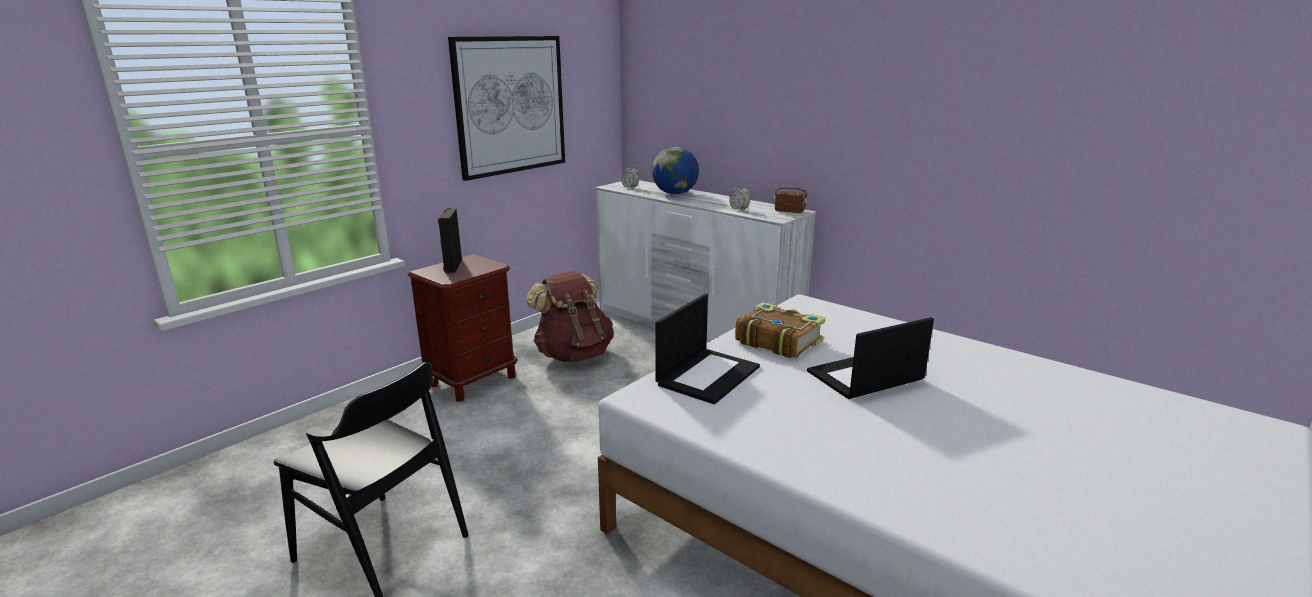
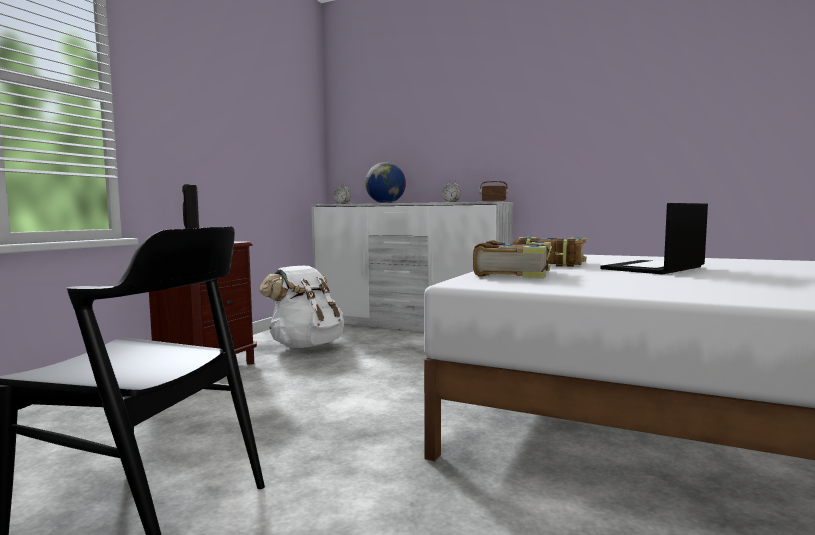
camera: 15 degrees left, 15 degrees down
(510, 105) = (241, 117): picture -> none
(573, 354) = (306, 345): brown backpack -> white backpack
(708, 375) = (515, 273): laptop -> book

